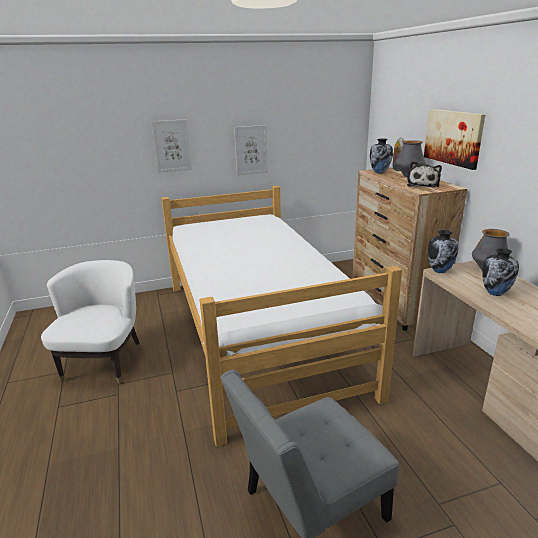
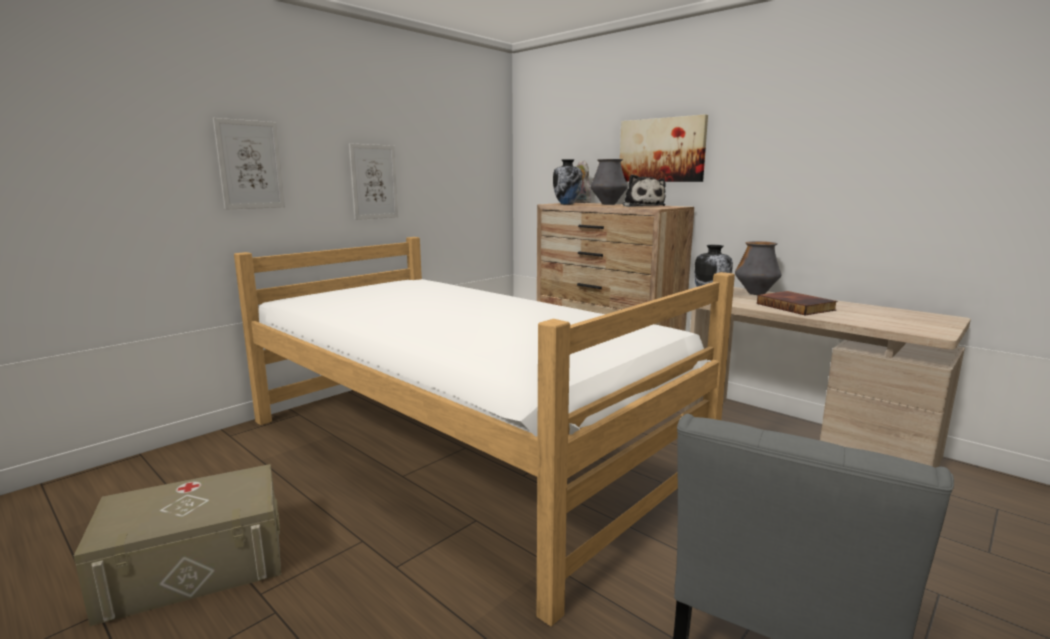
camera: 30 degrees left, 10 degrees down
(104, 362) = (196, 566): white armchair -> beige storage box
(495, 293) = (796, 307): vase -> book

